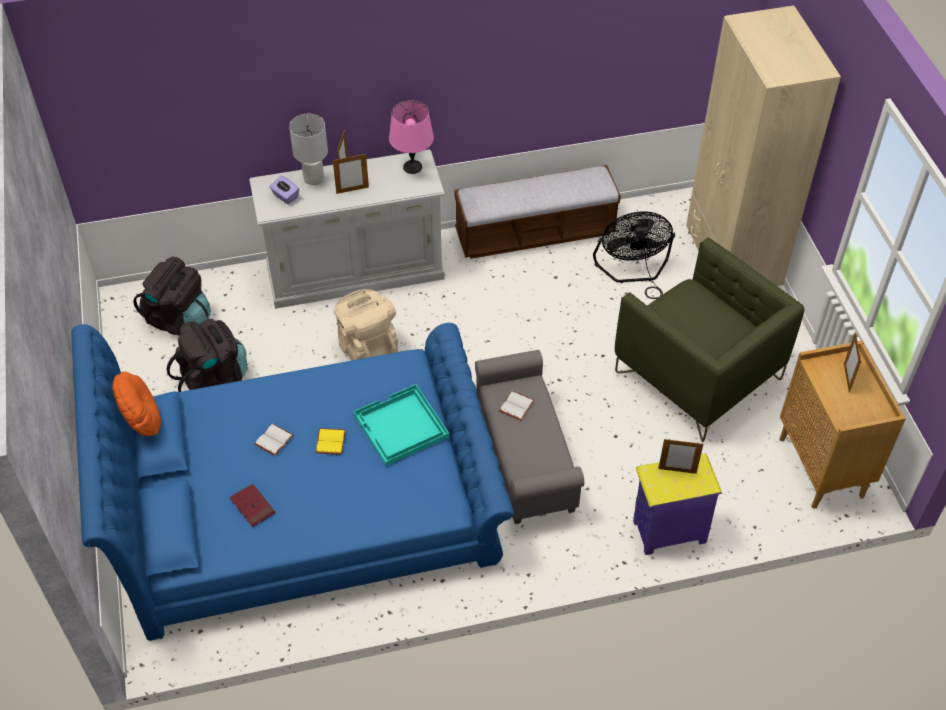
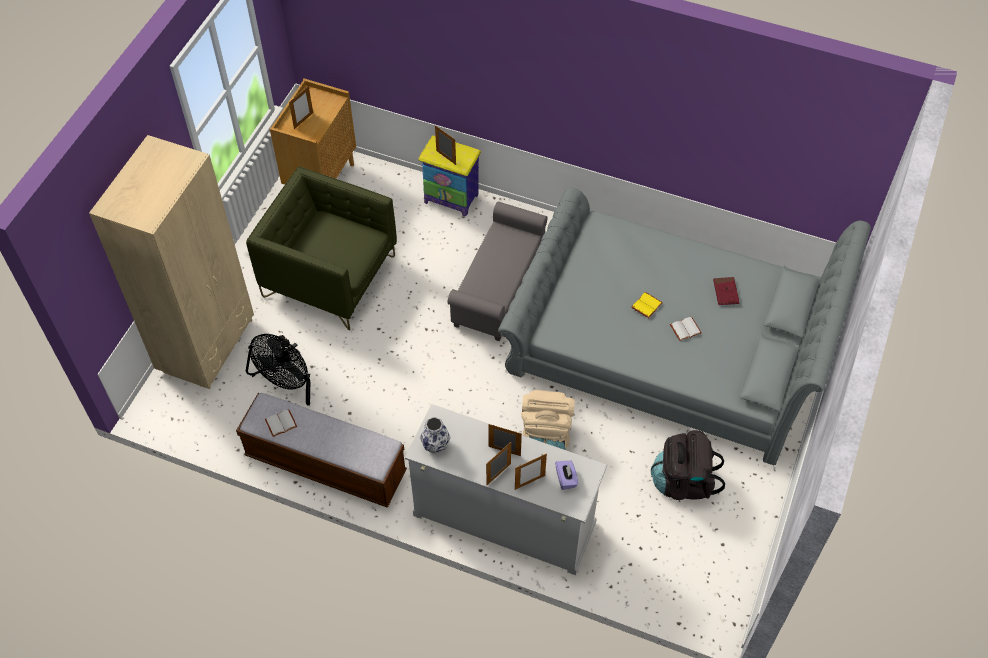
camera: 145 degrees left, 5 degrees up
(142, 422) = (780, 374): orange pillow -> none
(179, 319) = (684, 561): black backpack -> none
(305, 502) = (669, 344): blue bed -> grey bed
(314, 180) = (529, 482): grey table lamp -> picture frame
(401, 427) = (591, 289): turquoise tray -> none
(413, 167) = (435, 445): pink table lamp -> vase
(516, 405) = (492, 285): white book -> white book (281, 424)
(697, 375) = (330, 277): green armchair -> green armchair turned 60 degrees counterclockwise

